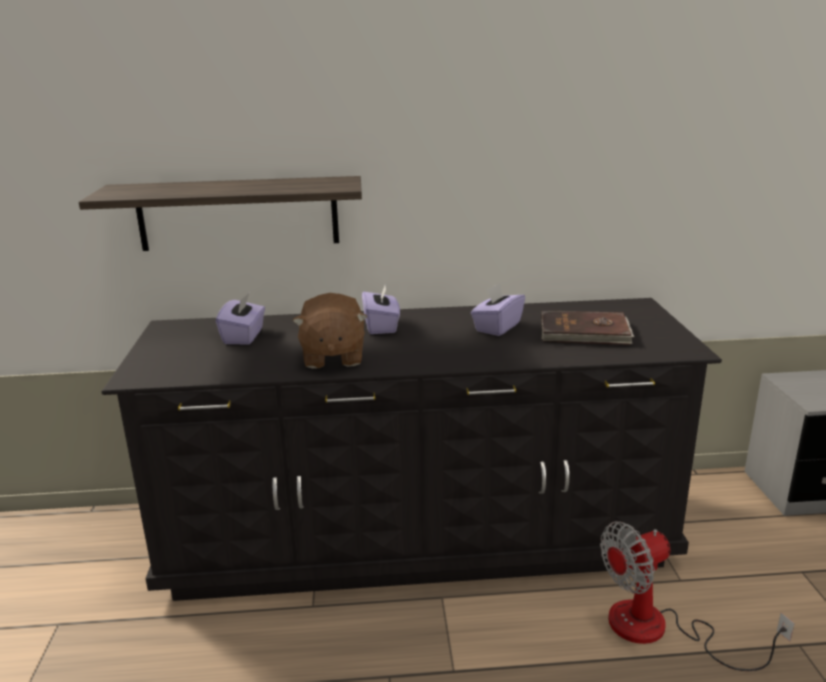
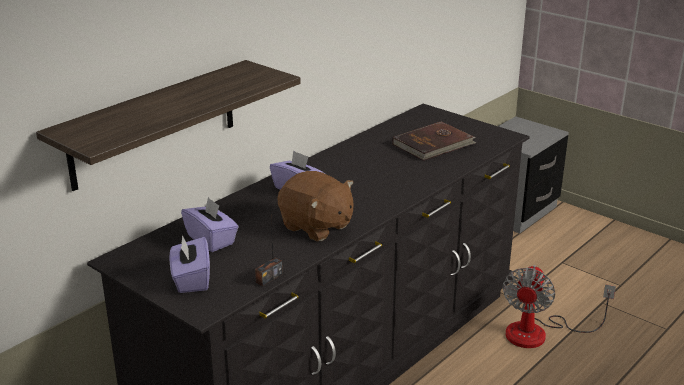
camera: 45 degrees left, 5 degrees up
(216, 377) = (269, 278): none -> radio
(497, 327) = (376, 160): purple tissue box -> purple tissue box (191, 279)

